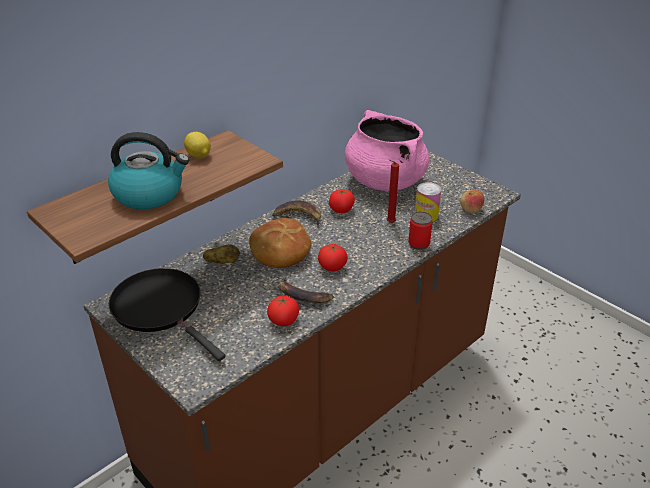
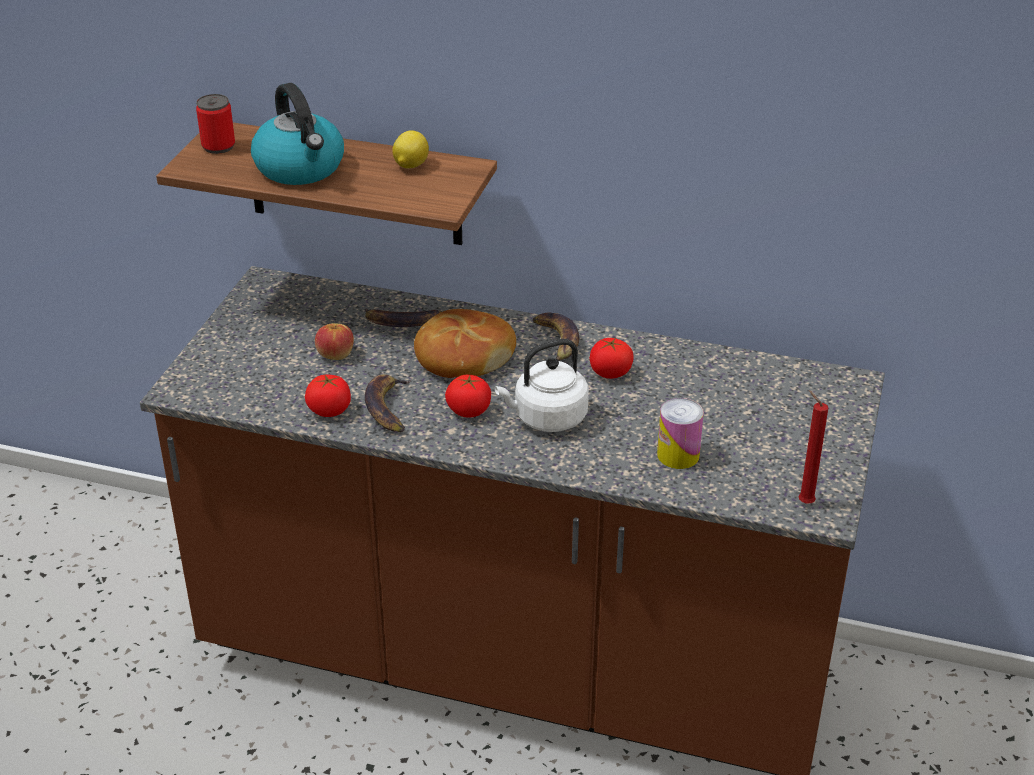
camera: 60 degrees right, 0 degrees up
(161, 308) = (283, 316): black frying pan -> none
(222, 262) = (401, 323): potato -> banana
(362, 243) = (546, 418): none -> white kettle
(384, 181) = (731, 386): pink cooking pot -> none
(389, 223) = (620, 426): red candle -> red candle (803, 502)
(419, 244) = (594, 470): can -> can (218, 146)
(470, 210) = (741, 496): apple -> apple (335, 354)

